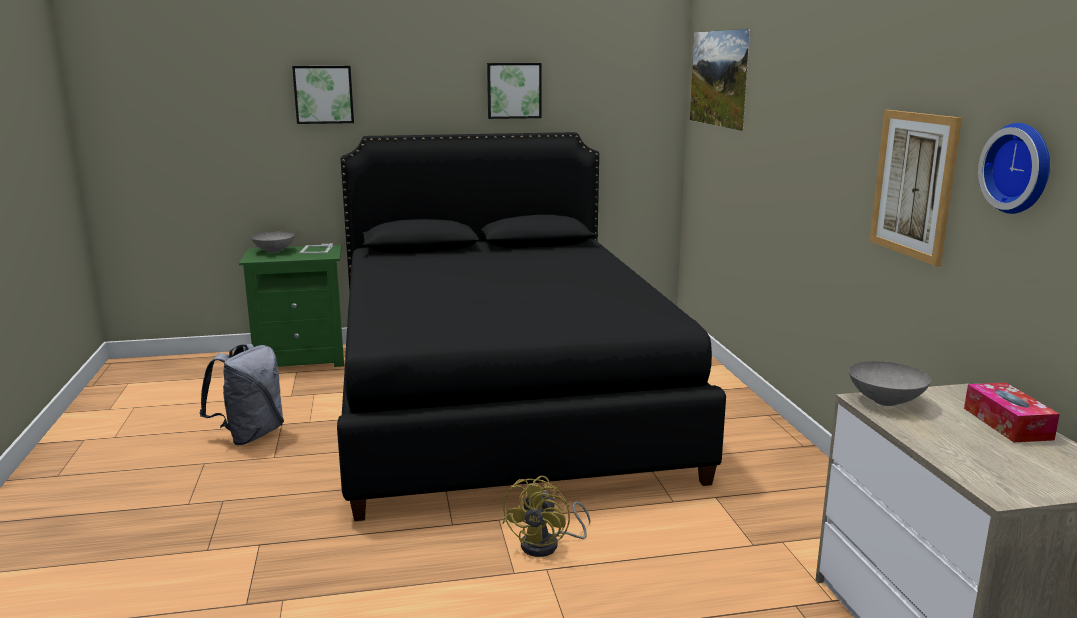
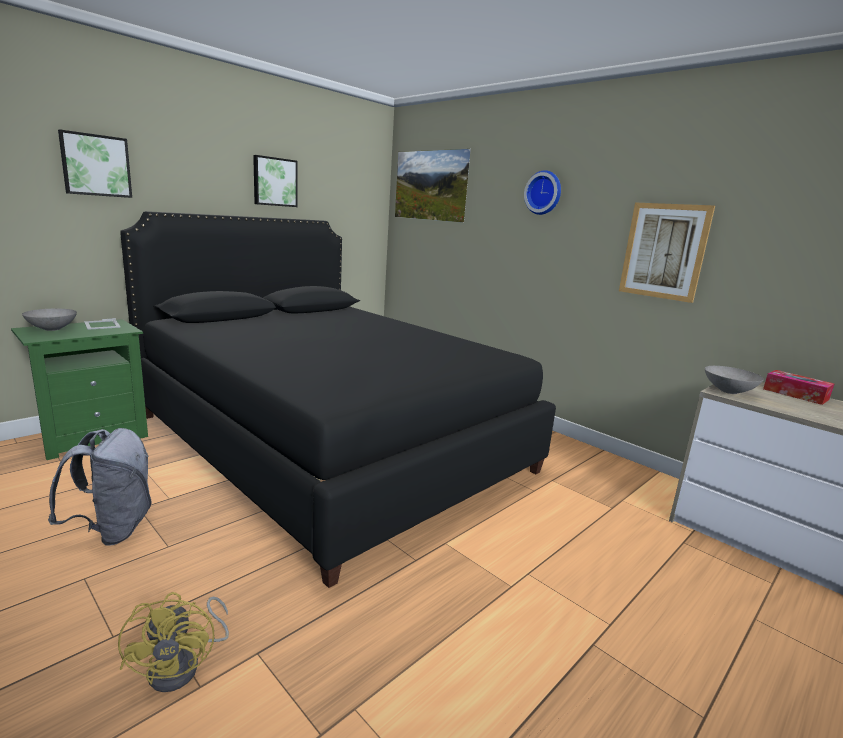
camera: 35 degrees left, 0 degrees up
(547, 545) = (504, 552): yellow fan -> yellow fan (184, 666)
(1021, 168) = (775, 236): wall clock -> wall clock (544, 193)

